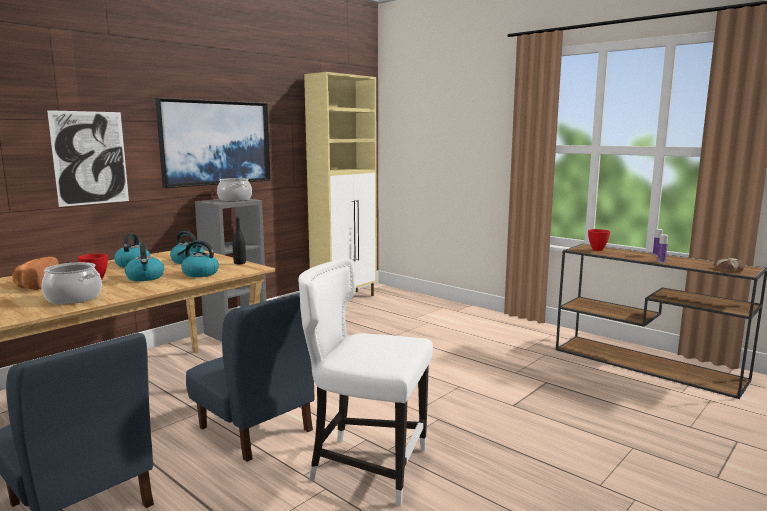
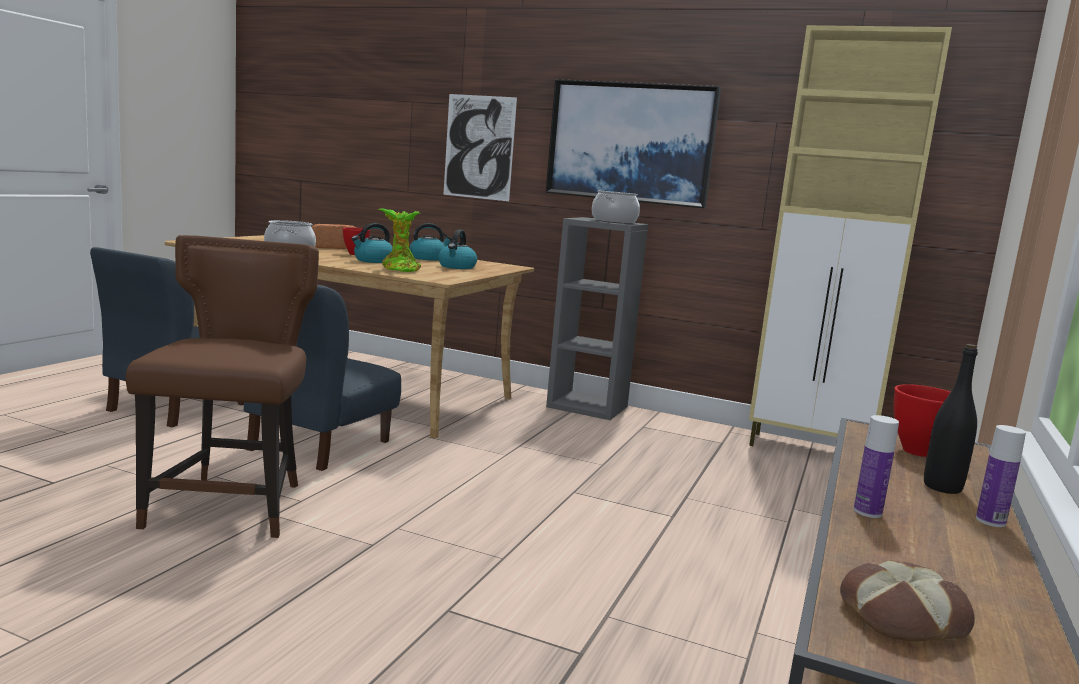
camera: 70 degrees right, 0 degrees up
(199, 274) = (399, 269): kettle -> potted plant
(239, 263) = (462, 276): black bottle -> black bottle (942, 487)
(366, 466) = (232, 505): white chair -> brown chair

